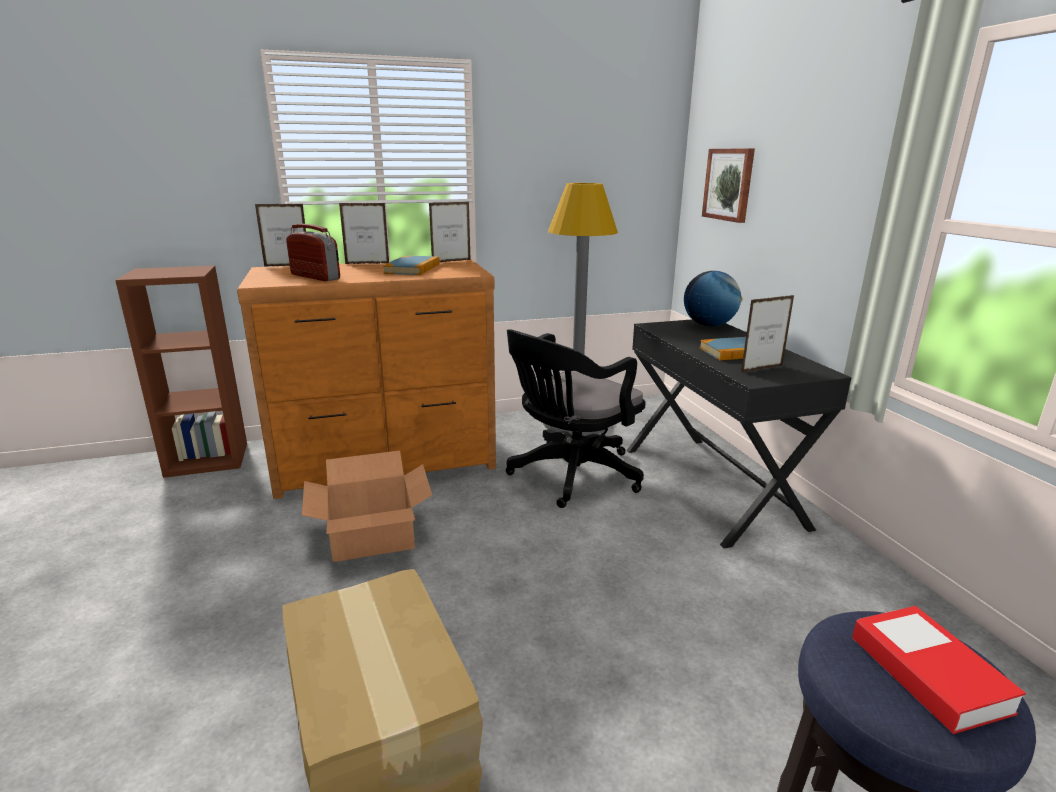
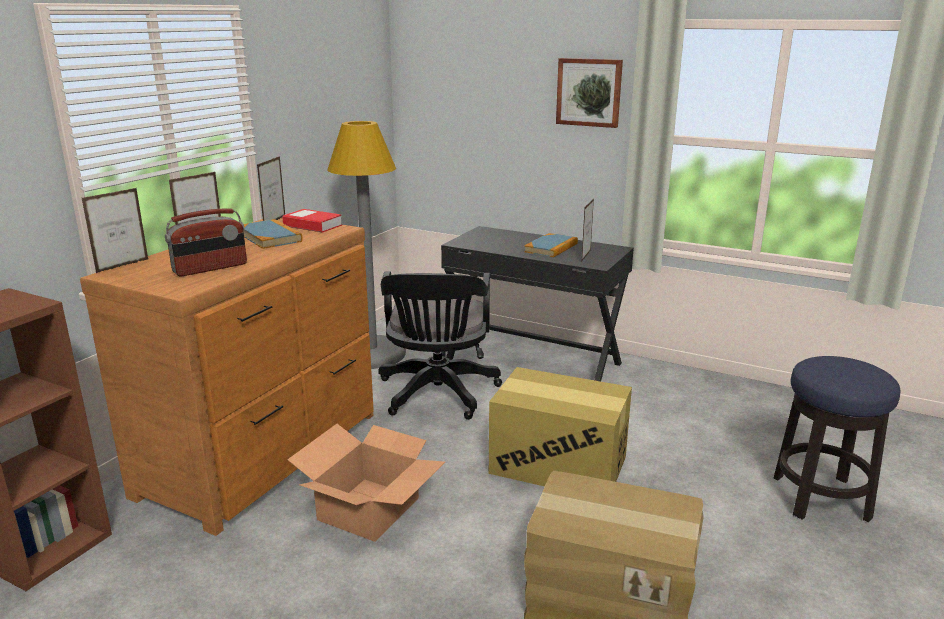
camera: 45 degrees left, 0 degrees up
(316, 277) = (210, 268): radio -> radio turned 150 degrees clockwise
(567, 591) = (557, 465): none -> cardboard box
(709, 325) = (491, 233): globe -> none
(729, 184) = (459, 111): picture -> picture (589, 92)
(928, 674) = (852, 371): book -> book (312, 225)

